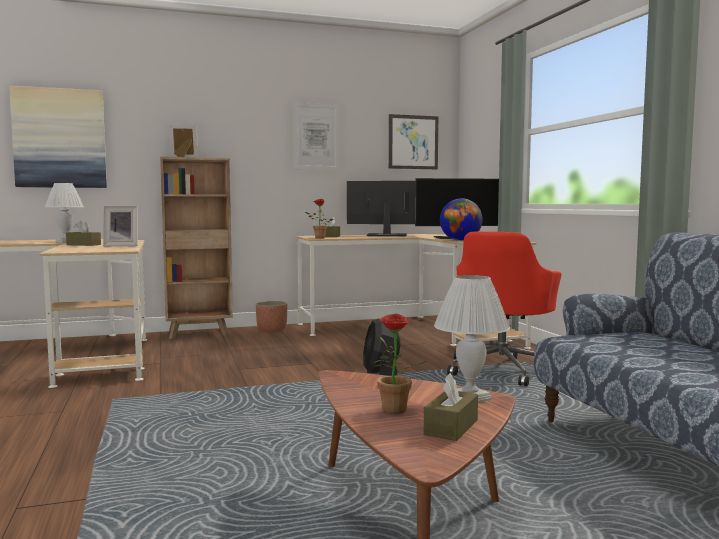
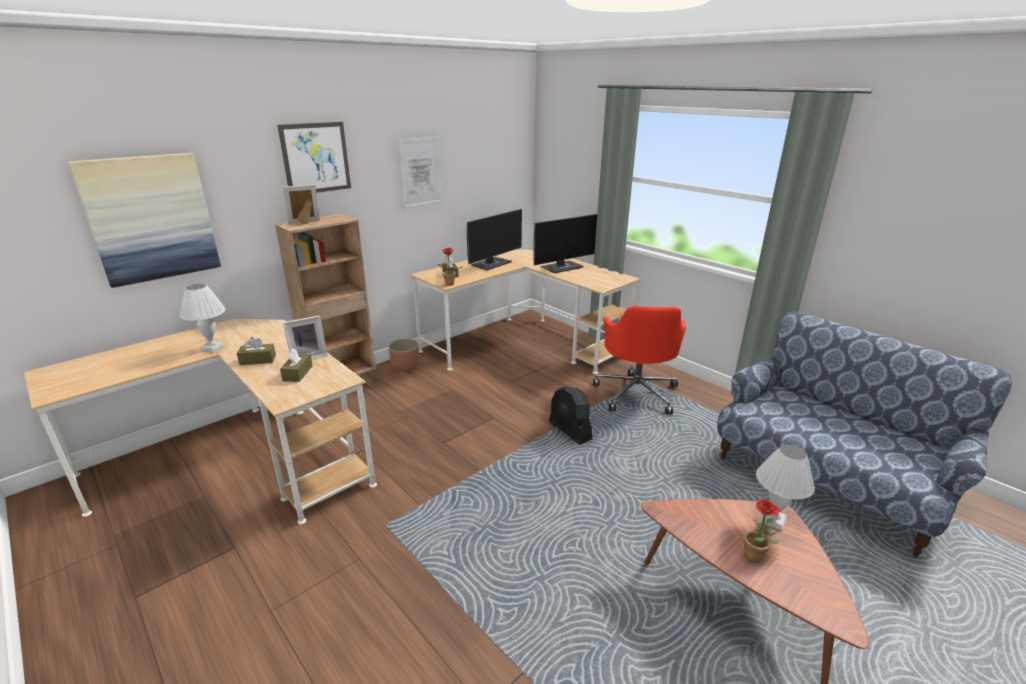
camera: 25 degrees left, 20 degrees up
(386, 235) = (492, 264): monitor -> monitor turned 150 degrees clockwise
(413, 142) = (500, 165): picture -> picture (316, 158)
(451, 427) = (807, 569): brown tissue box -> brown tissue box (298, 373)
(460, 240) = (578, 279): globe -> none

